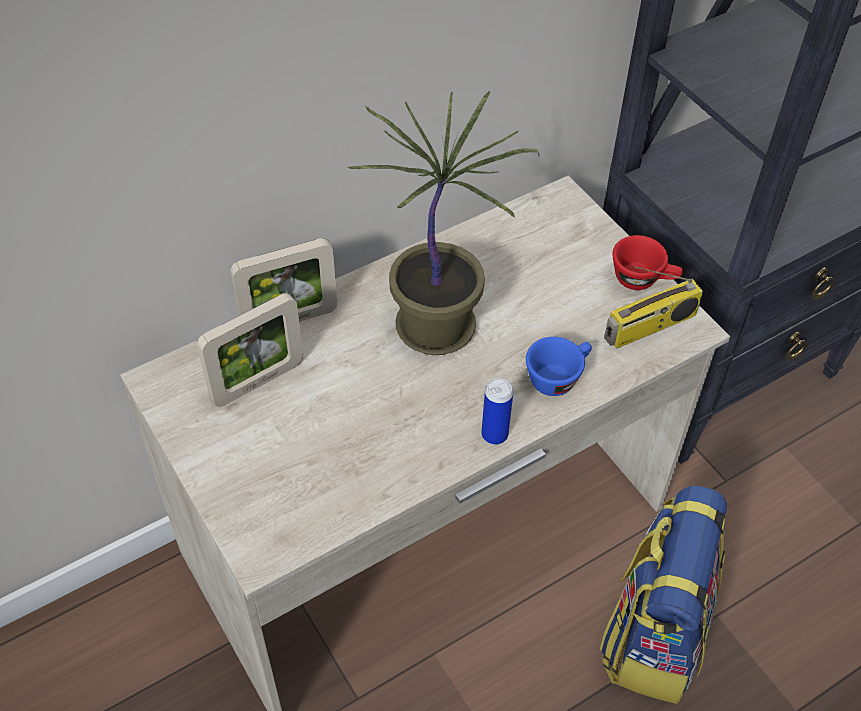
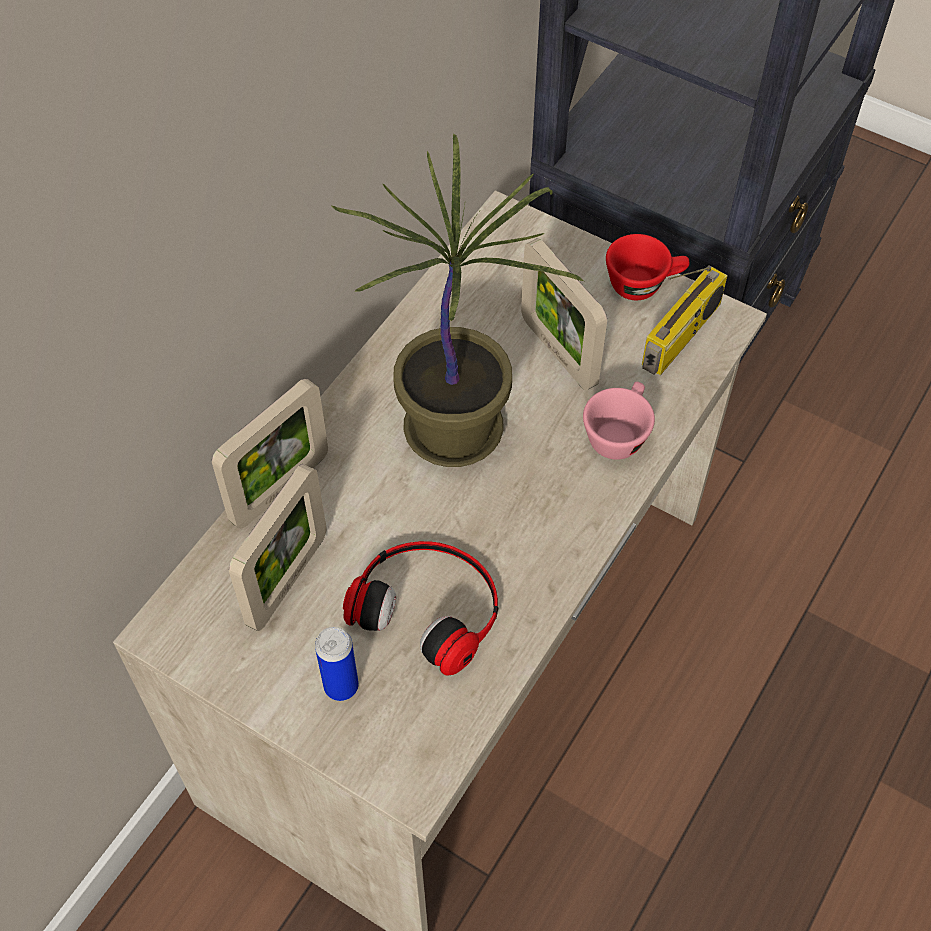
camera: 25 degrees left, 5 degrees up
(345, 439) = (428, 605): none -> headphones
(494, 435) = (589, 528): can -> can (341, 686)
(547, 303) = (558, 352): none -> picture frame
(558, 377) = (618, 433): blue cup -> pink cup
(653, 634) = (755, 659): backpack -> none

